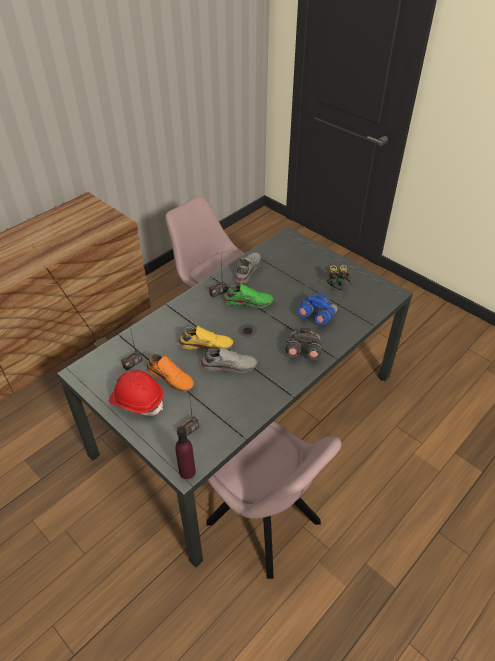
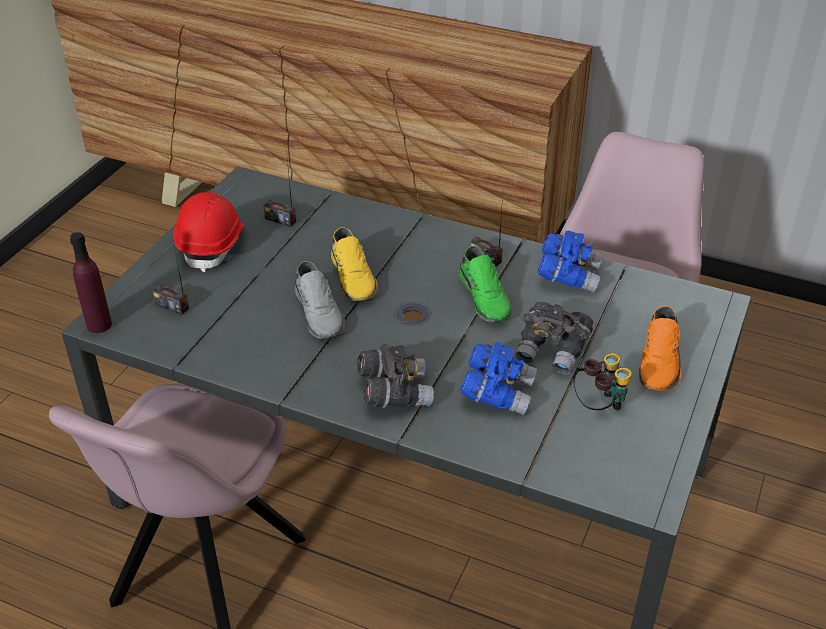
camera: 70 degrees right, 5 degrees down
(171, 377) = (268, 262): orange shoe -> orange shoe (661, 362)
(246, 270) = (568, 275): grey shoe -> blue binoculars
(296, 291) = (553, 350): none -> grey binoculars

